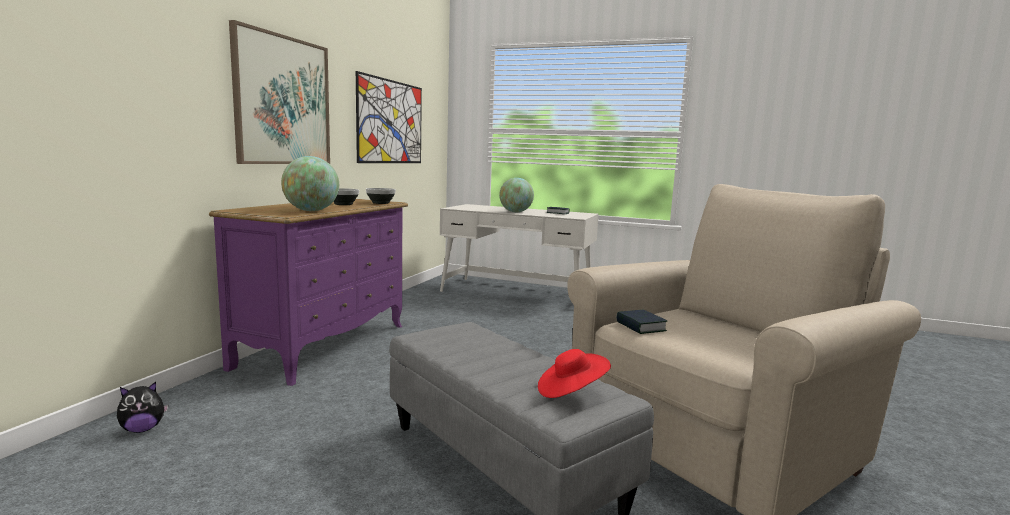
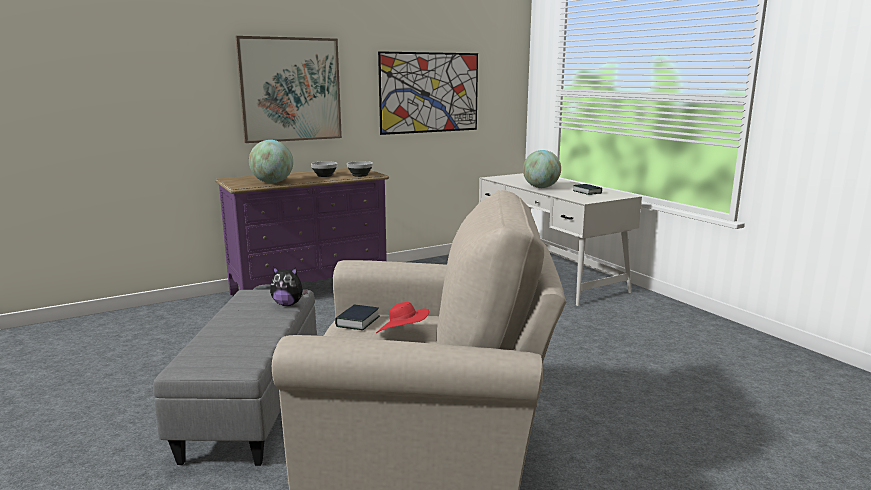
camera: 40 degrees right, 5 degrees up
(143, 429) = (144, 318): plush toy -> plush toy (288, 304)
(571, 391) = (229, 354): red hat -> red hat (403, 334)

